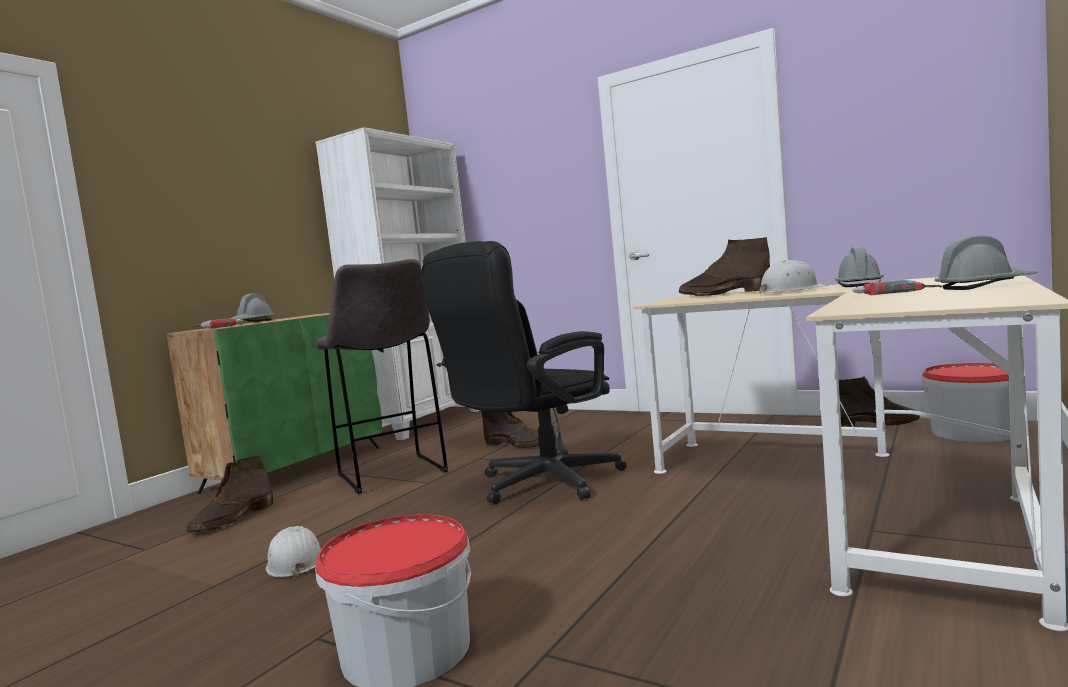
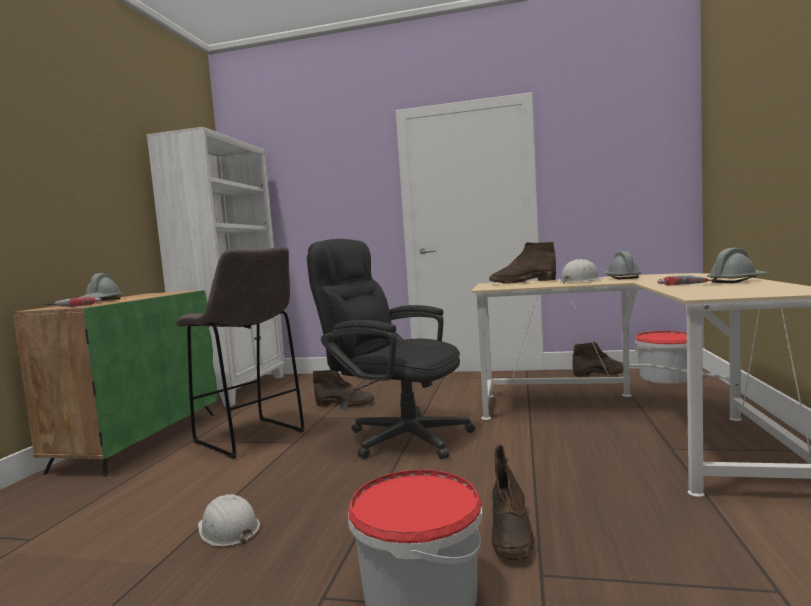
camera: 20 degrees left, 0 degrees up
(232, 519) = (114, 496): brown boot -> brown boot (511, 532)
(538, 485) = (397, 436): black office chair -> black office chair turned 90 degrees clockwise

